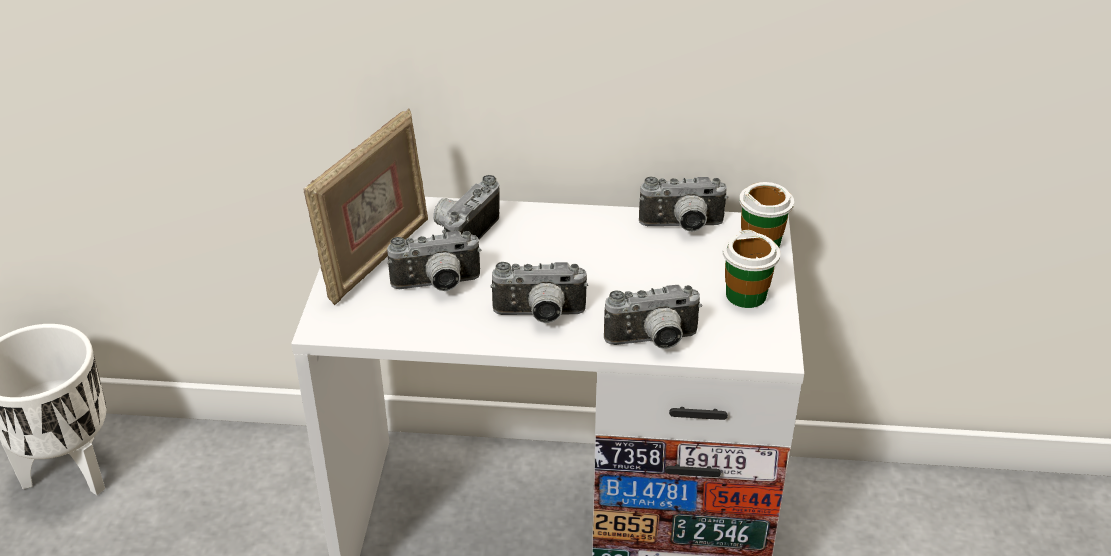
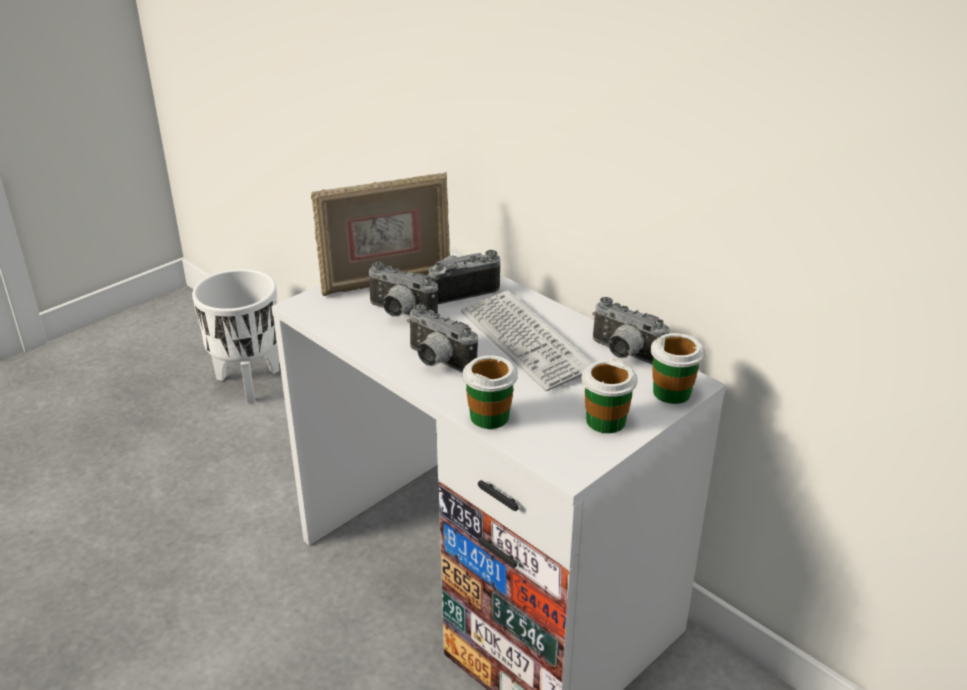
camera: 40 degrees right, 5 degrees down
(589, 256) = (525, 341): none -> keyboard
(653, 342) = (489, 416): camera -> cup

